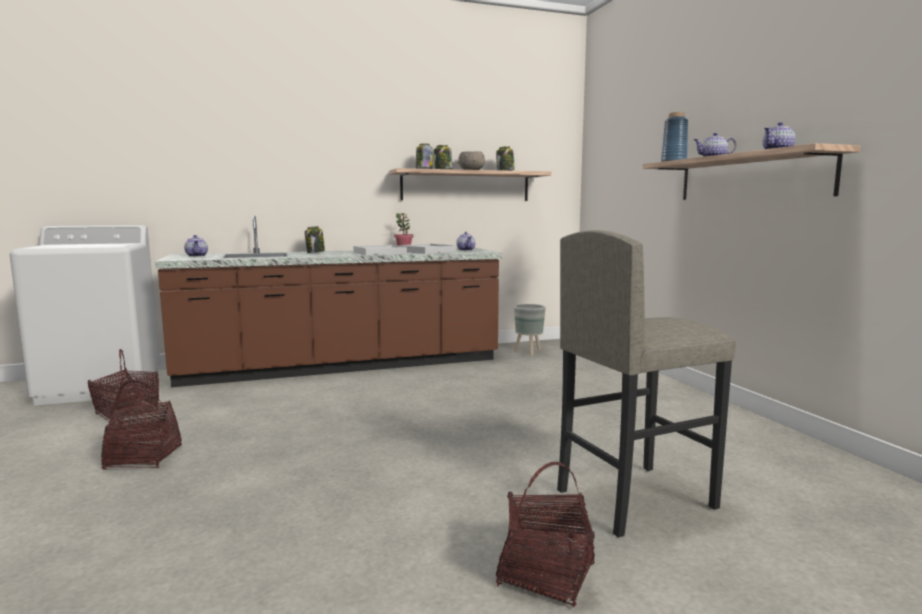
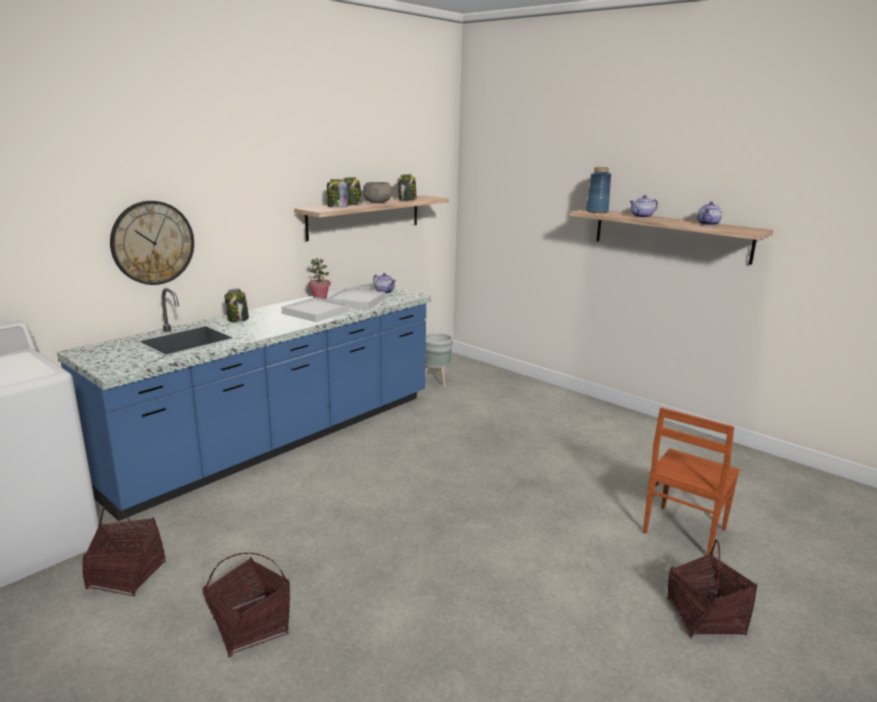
camera: 30 degrees left, 10 degrees up
(197, 256) = (116, 353): teapot -> none
(256, 183) = (152, 243): none -> wall clock
(343, 366) = (280, 440): brown counter -> blue counter
(633, 498) = (682, 531): grey stool -> brown chair

